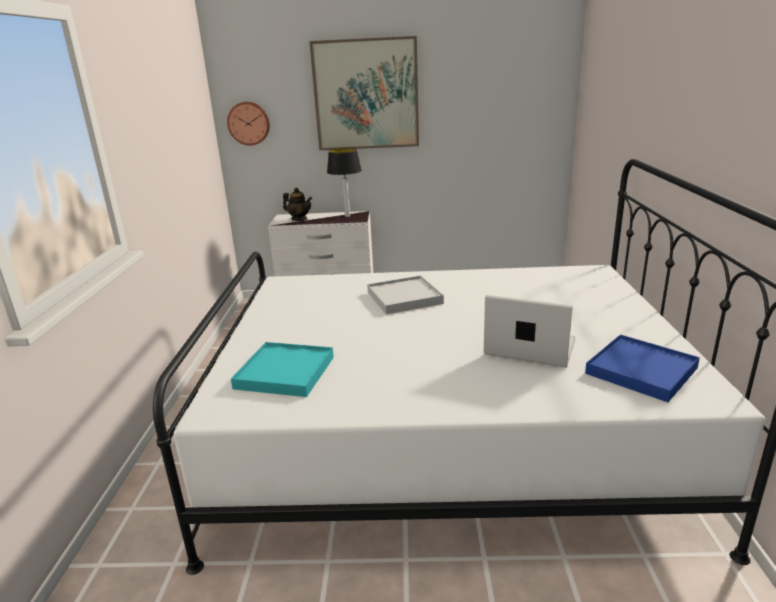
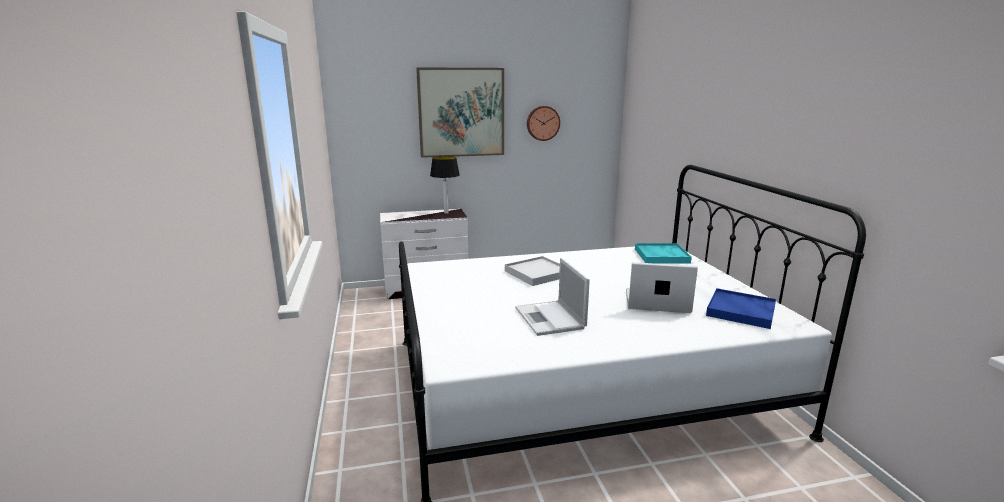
camera: 15 degrees left, 5 degrees down
(249, 123) = (358, 133): wall clock -> wall clock (542, 123)
(285, 372) = (485, 332): turquoise tray -> turquoise tray (661, 256)
(299, 219) = (405, 216): teapot -> none
(375, 361) = (550, 319): none -> laptop

